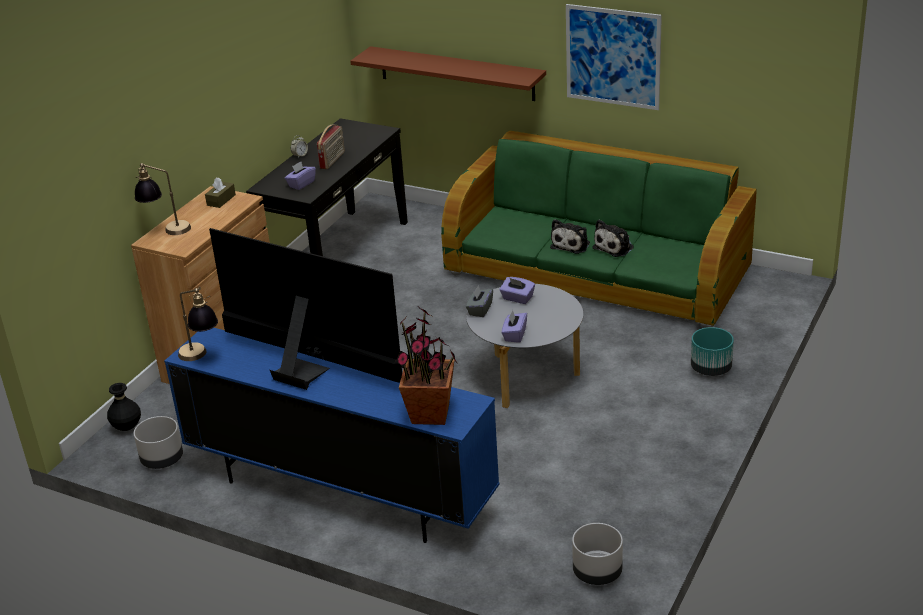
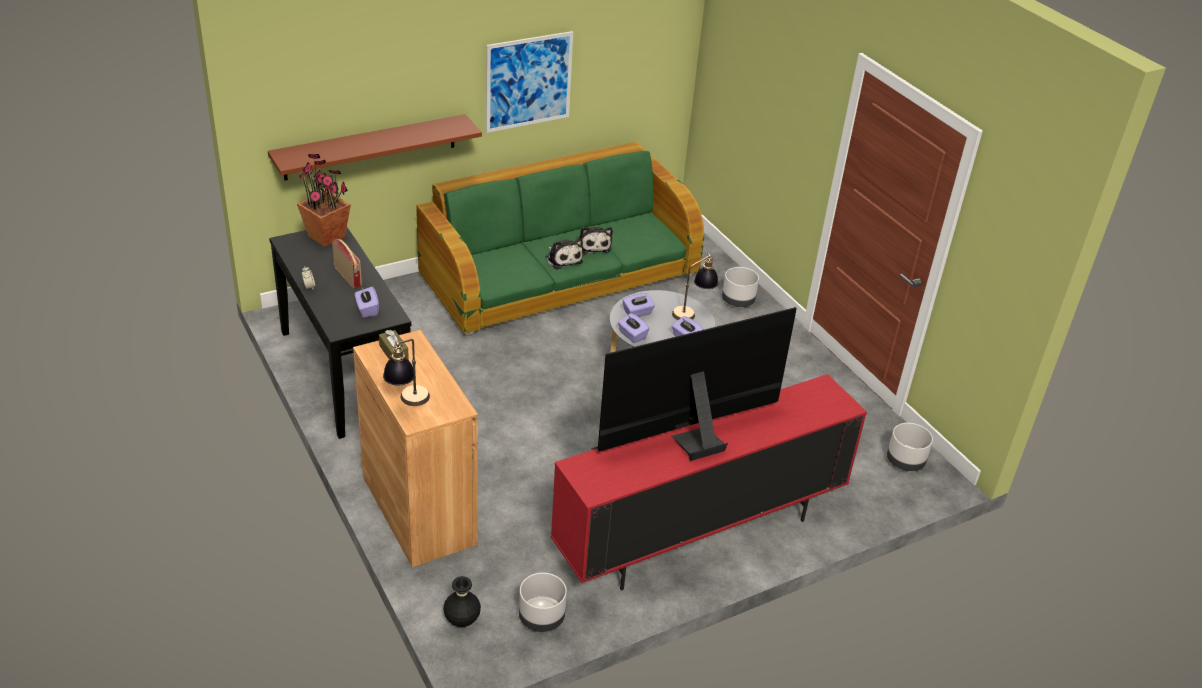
camera: 60 degrees left, 5 degrees up
(201, 356) = (607, 484): table lamp -> table lamp (693, 313)
(338, 493) = (699, 536): blue tv stand -> red tv stand
(430, 414) = (821, 409): potted plant -> potted plant (327, 237)
(480, 310) = (632, 335): grey tissue box -> purple tissue box
(711, 369) = (738, 301): turquoise planter -> grey planter

